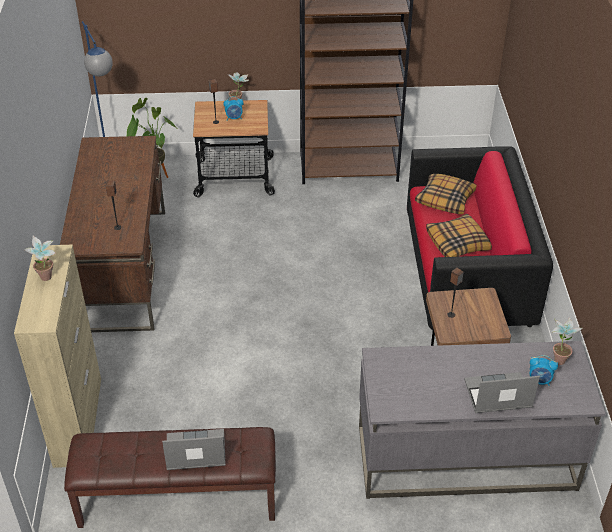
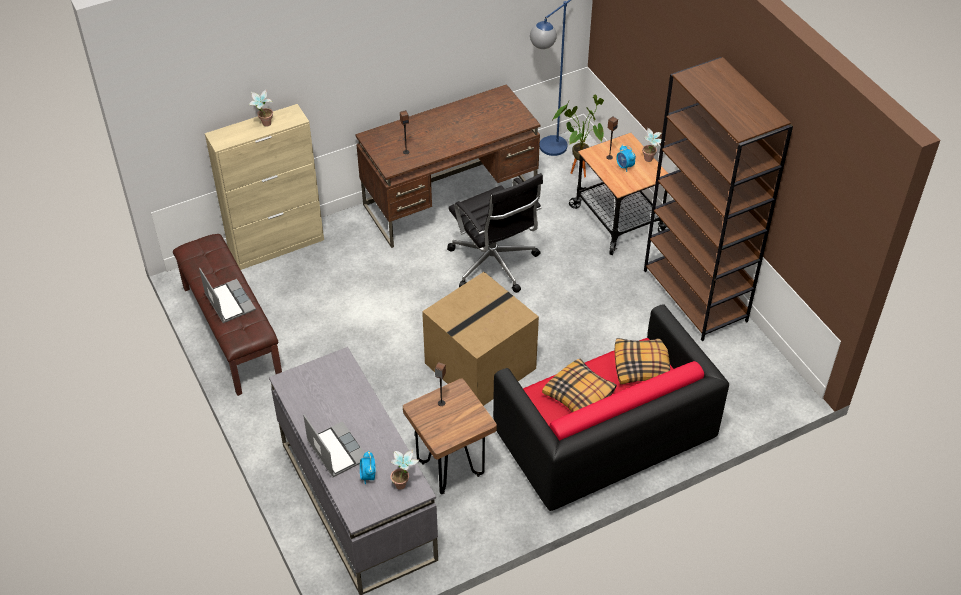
camera: 65 degrees right, 5 degrees up
(230, 268) = (494, 265): none -> black office chair
(345, 317) = (480, 364): none -> cardboard box

